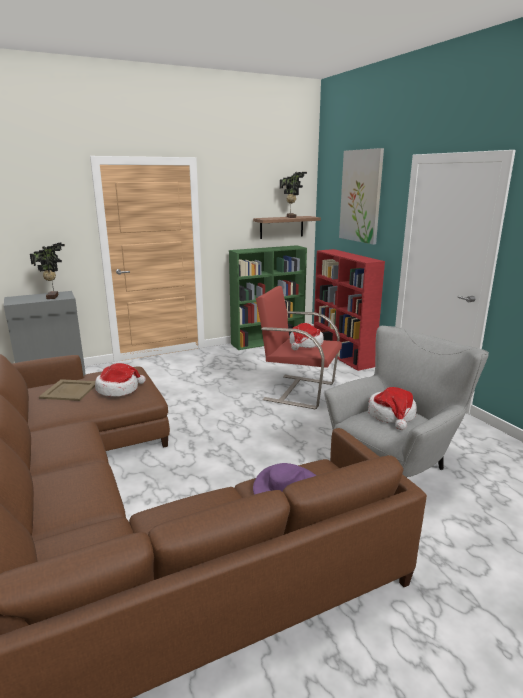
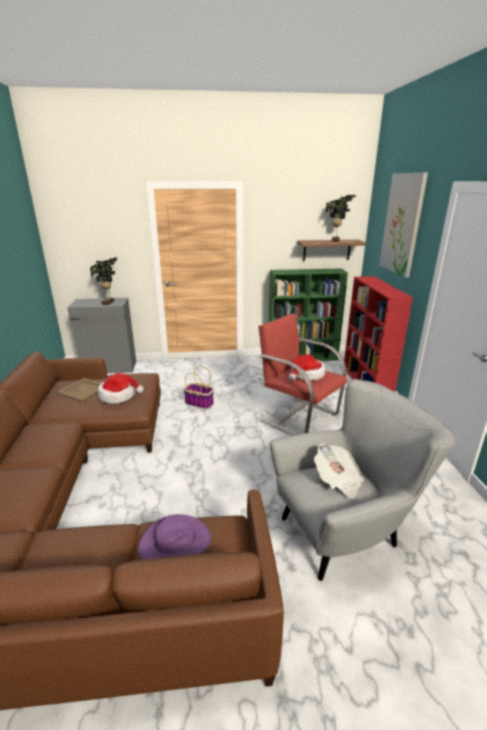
camera: 20 degrees right, 5 degrees up
(189, 395) = (200, 403): none -> basket
(392, 415) = (337, 481): hat -> newspaper

